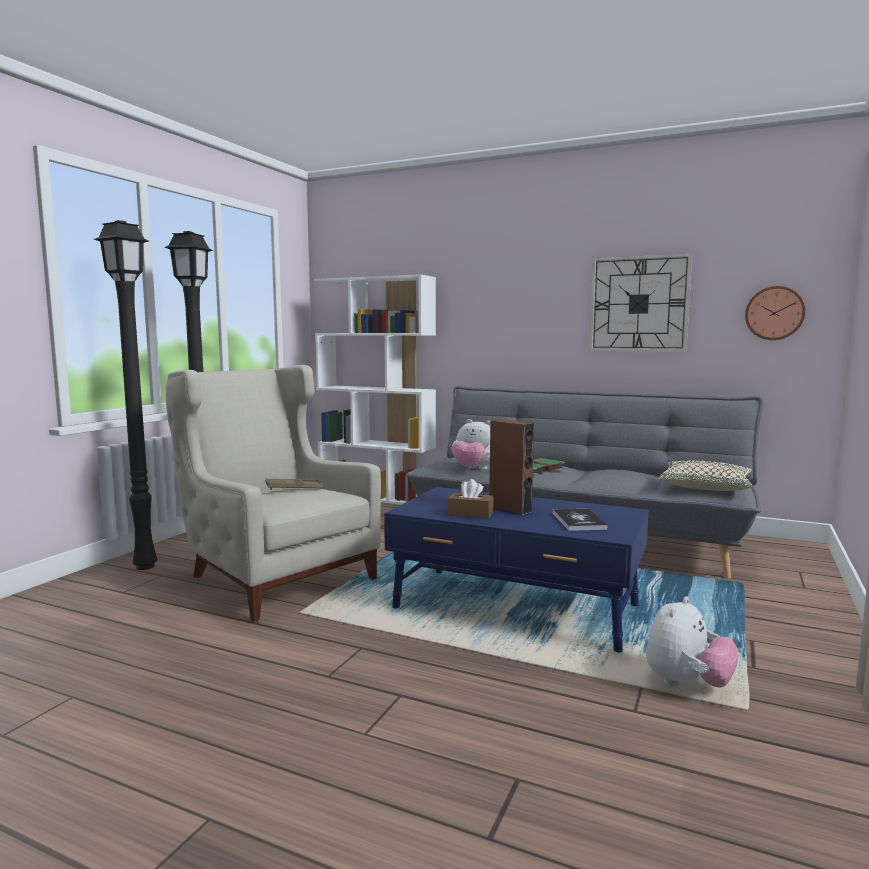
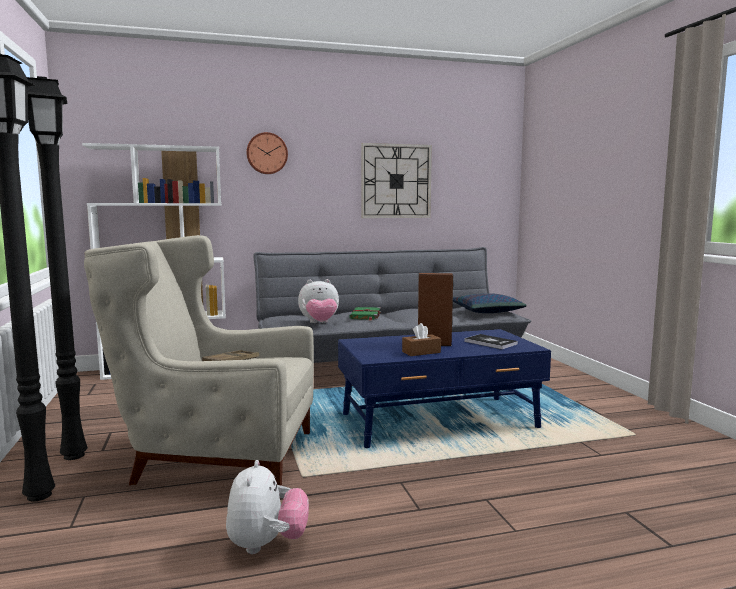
camera: 40 degrees left, 0 degrees up
(687, 684) = (594, 432): plush toy -> plush toy (267, 544)
(705, 486) = (486, 311): beige pillow -> blue pillow
(774, 313) = (480, 190): wall clock -> wall clock (267, 153)

